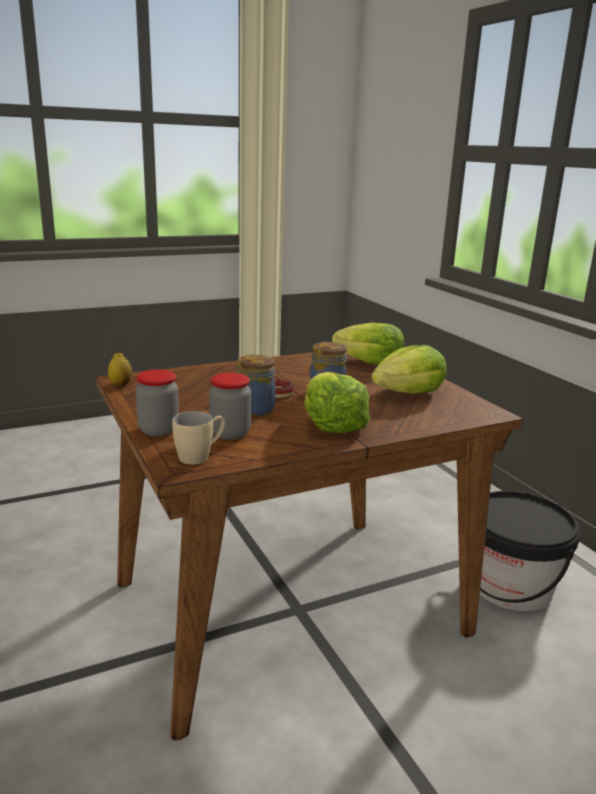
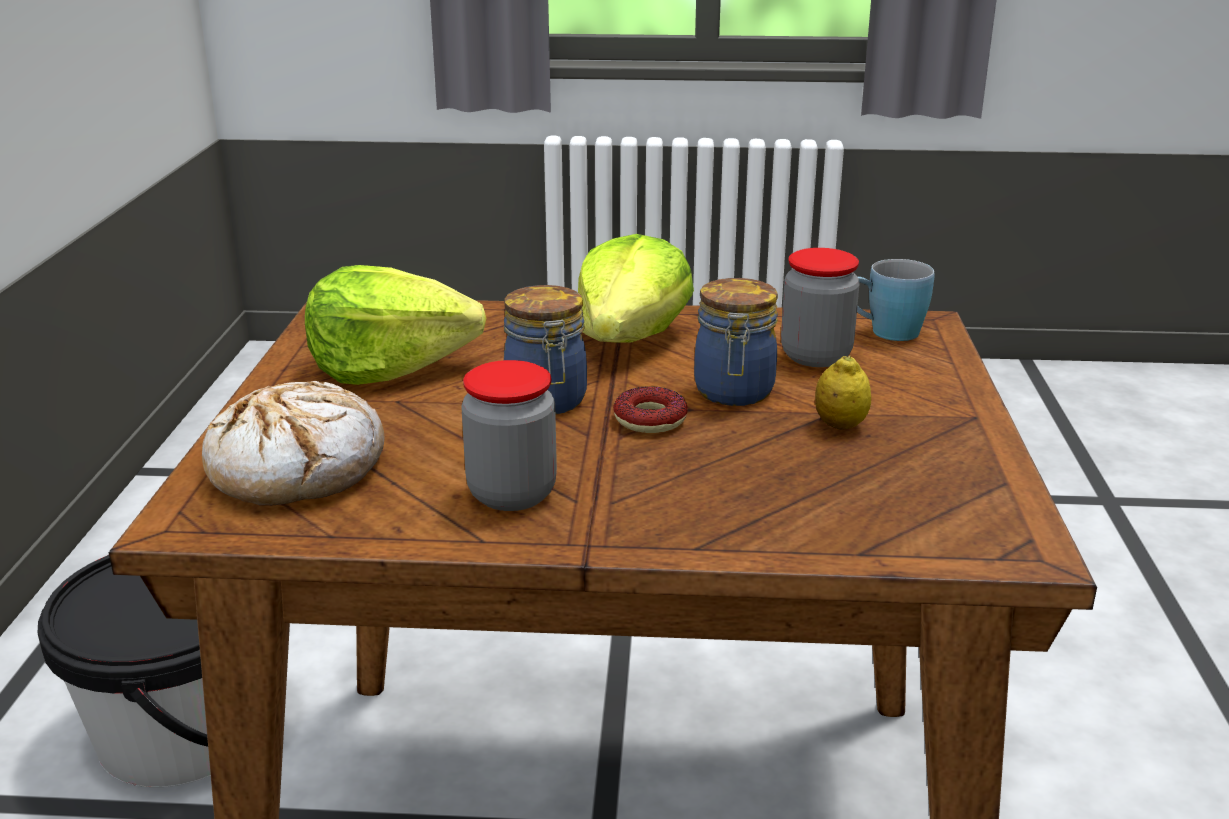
camera: 150 degrees left, 5 degrees up
(120, 384) = (1017, 525): lemon -> lemon (840, 426)
(158, 430) = (940, 384): jar -> jar (512, 494)
(200, 456) = (884, 333): beige mug -> blue mug
(370, 363) = (298, 467): lettuce -> bread

